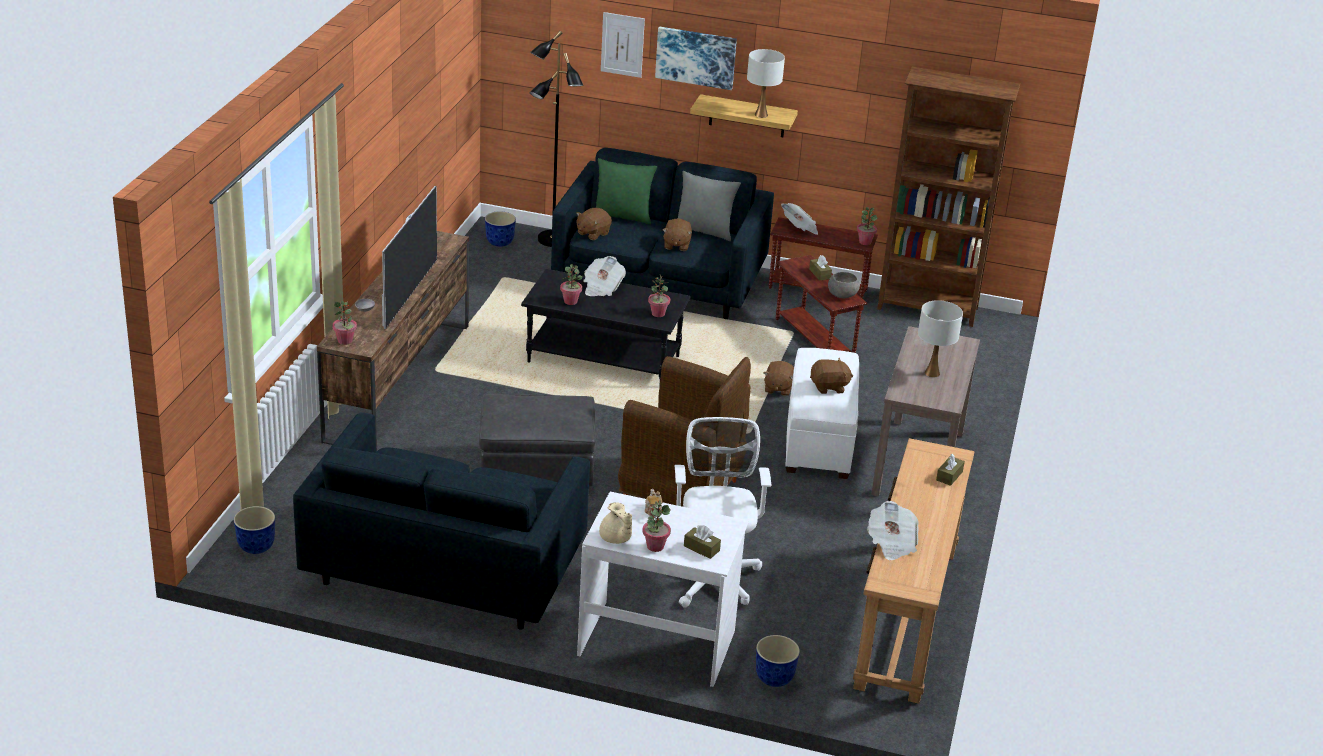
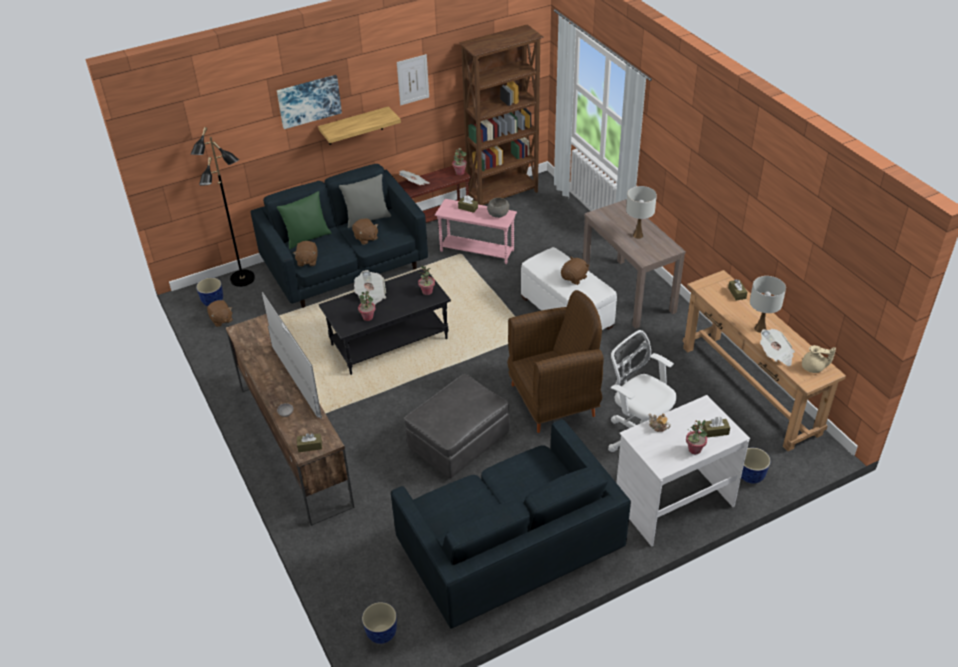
camera: 40 degrees left, 10 degrees up
(345, 341) = (310, 446): potted plant -> brown tissue box
(616, 538) = (670, 461): beige teapot -> beige teapot (813, 368)
(622, 44) = (251, 116): picture -> picture (413, 79)
(761, 115) = (375, 121): white table lamp -> white table lamp (760, 328)
(778, 388) = (503, 295): brown plush toy -> brown plush toy (221, 320)
(814, 339) = (477, 251): brown side table -> pink side table

